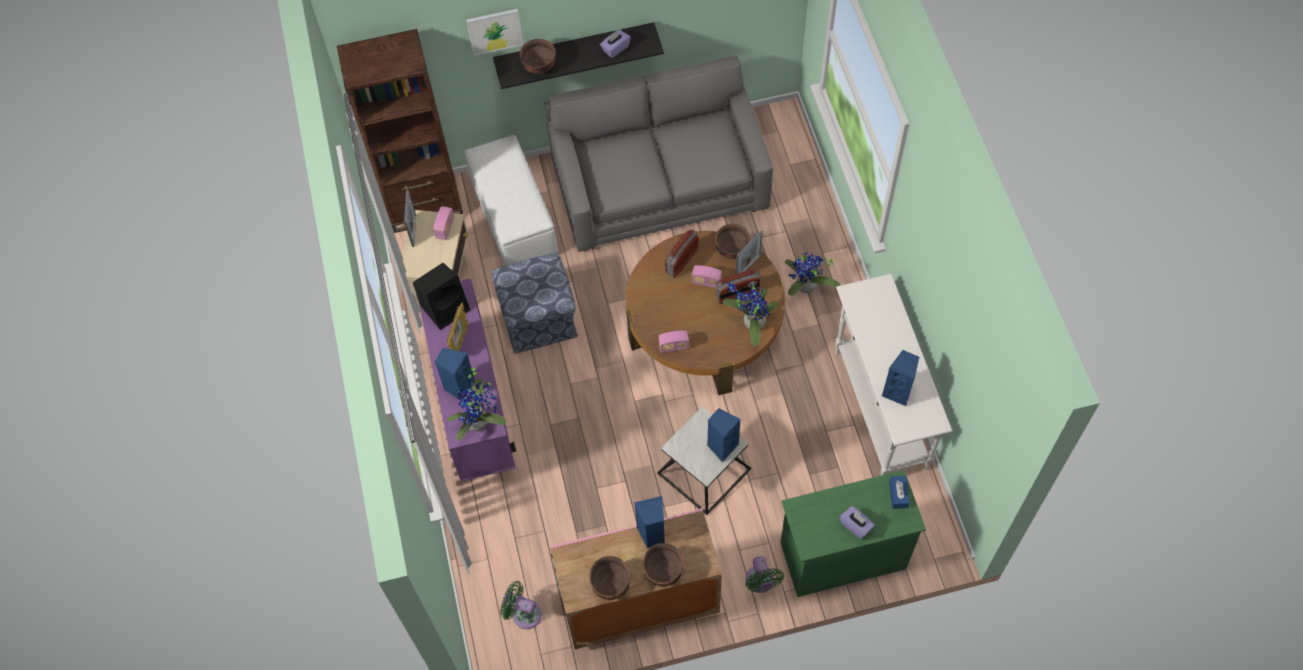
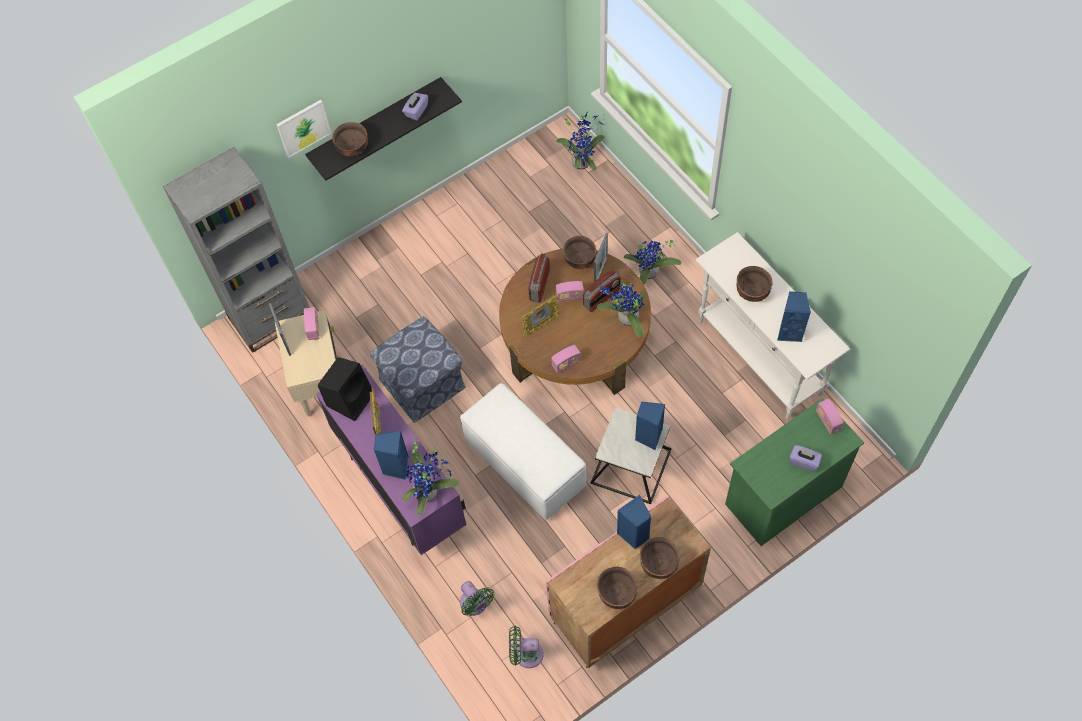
camera: 20 degrees left, 0 degrees up
(424, 205) = (271, 317): brown bookcase -> grey bookcase
(514, 218) = (361, 301): white ottoman -> white ottoman (525, 464)
(660, 181) = (479, 224): grey sofa -> none
(665, 300) = (541, 325): none -> picture frame
(760, 582) = (723, 545): green fan -> green fan (475, 605)
(789, 152) = (582, 161): none -> potted plant
(878, 339) = (752, 292): none -> brown bowl
(898, 494) = (827, 421): blue tissue box -> radio

